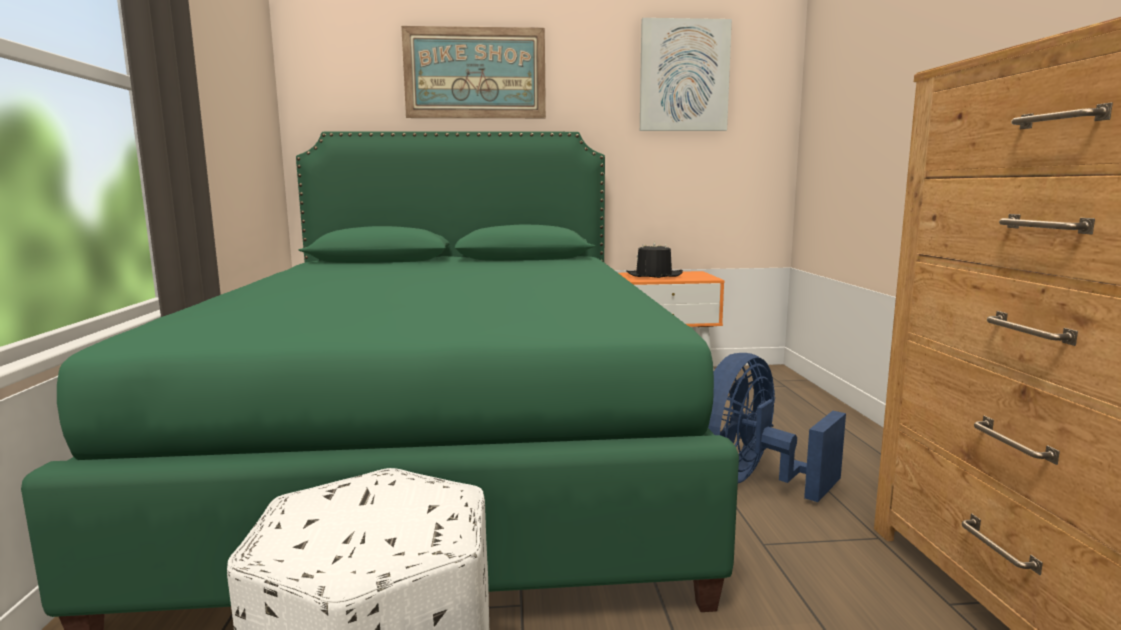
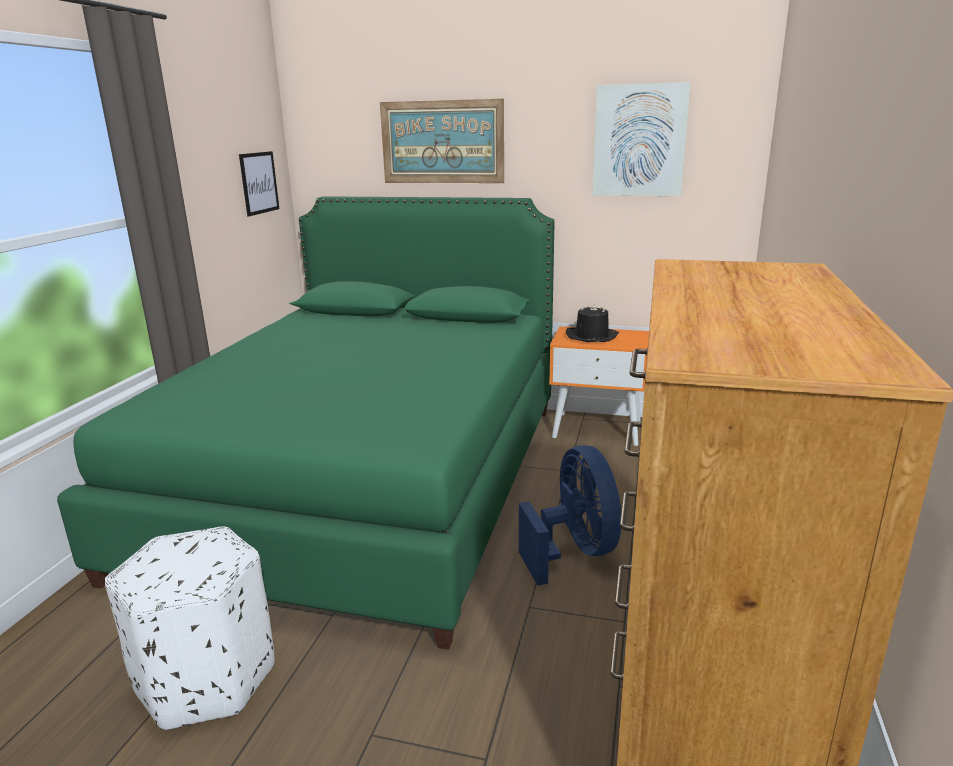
camera: 20 degrees right, 10 degrees up
(254, 103) = (259, 183): none -> picture
(753, 482) = (574, 551): blue fan -> blue fan turned 105 degrees clockwise

